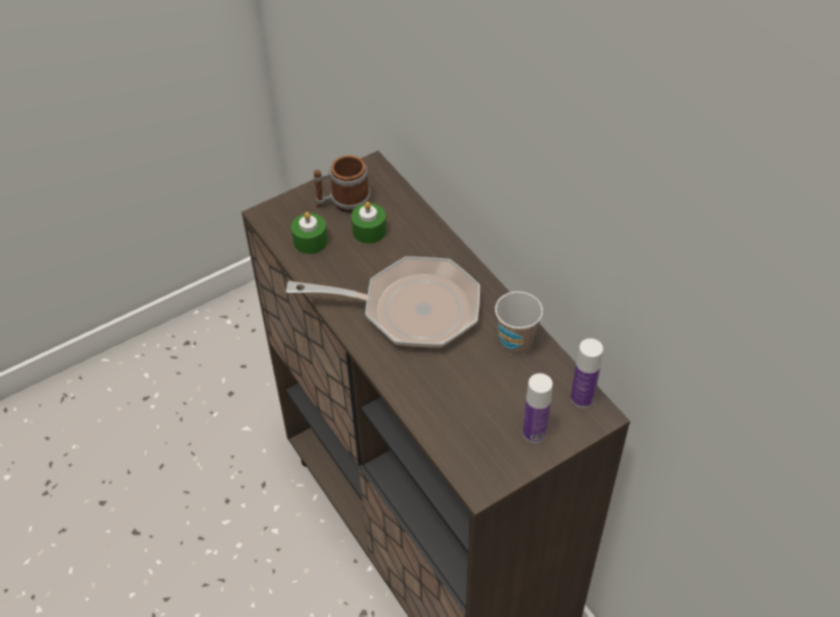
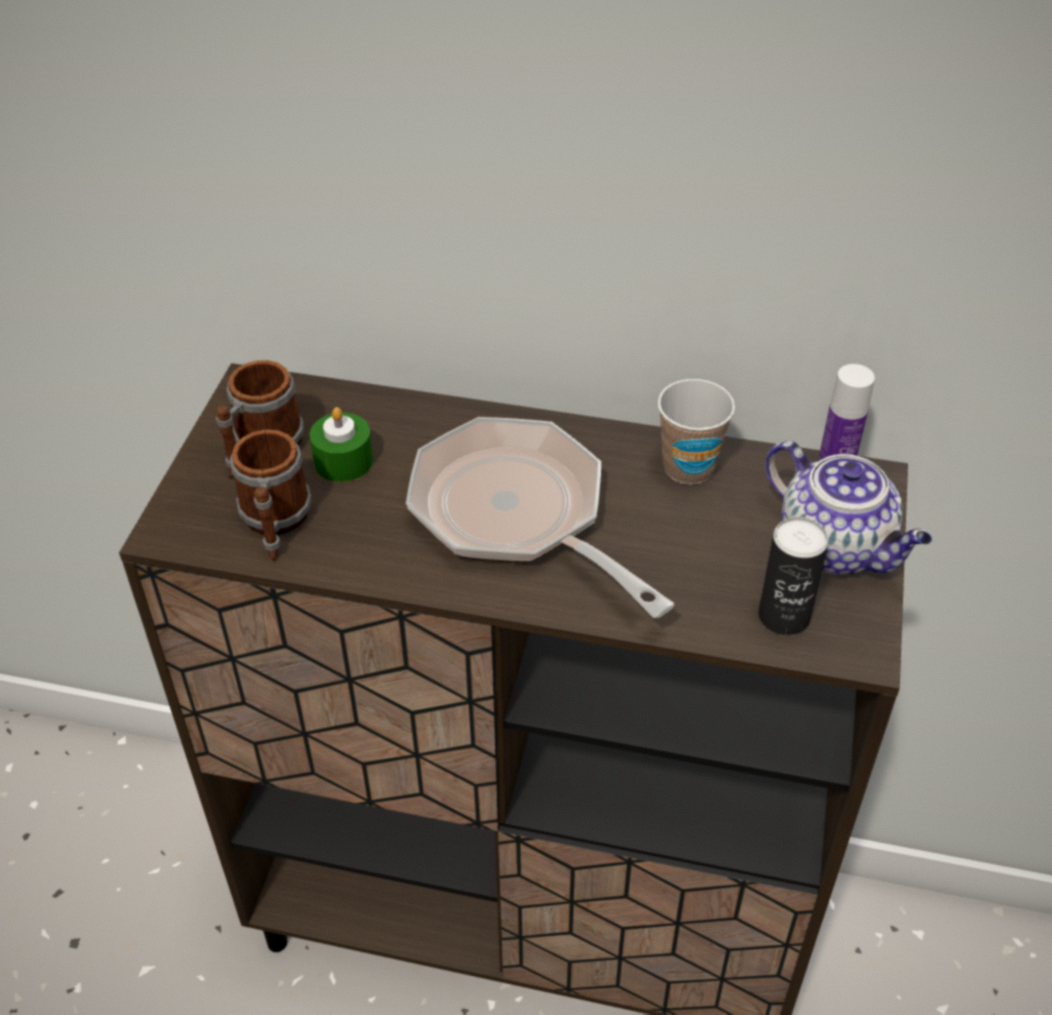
camera: 45 degrees left, 5 degrees down
(310, 241) = (275, 523): green candle -> mug
(410, 310) = (518, 516): frying pan -> frying pan turned 90 degrees counterclockwise
(466, 443) = (784, 616): none -> can
(534, 432) = (836, 547): bottle -> teapot

